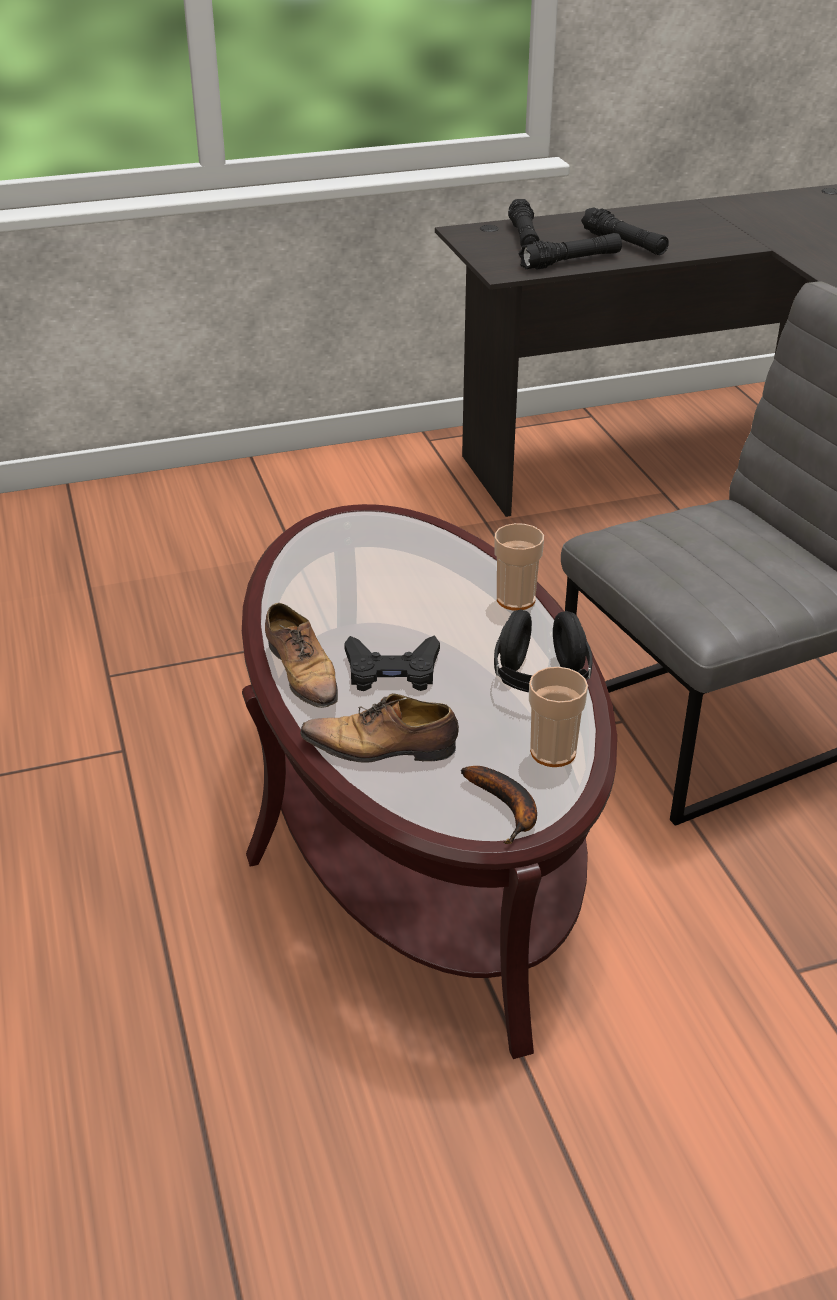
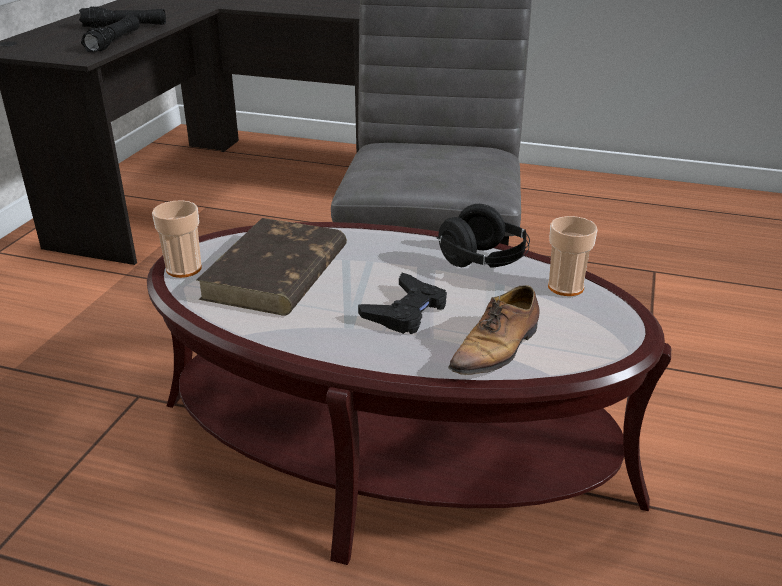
camera: 55 degrees left, 5 degrees down
(303, 673) = (361, 349): shoe -> none
(374, 574) = (276, 274): none -> brown book
(507, 808) = (611, 325): banana -> none
(516, 599) = (382, 237): cup -> cup (184, 269)
(524, 237) = (49, 40): black flashlight -> none

